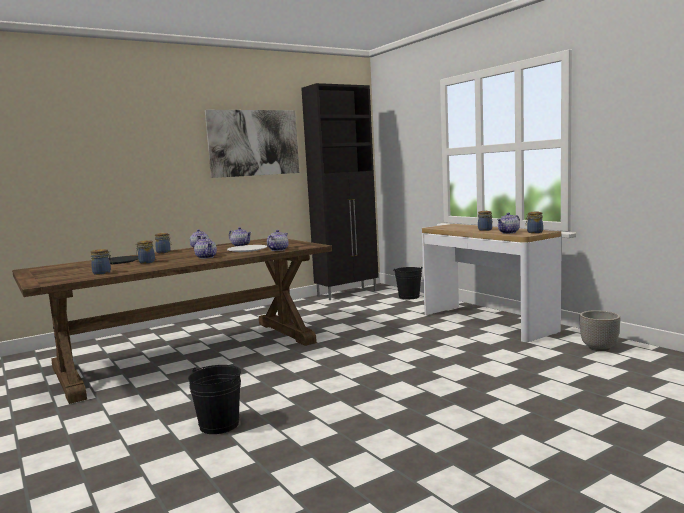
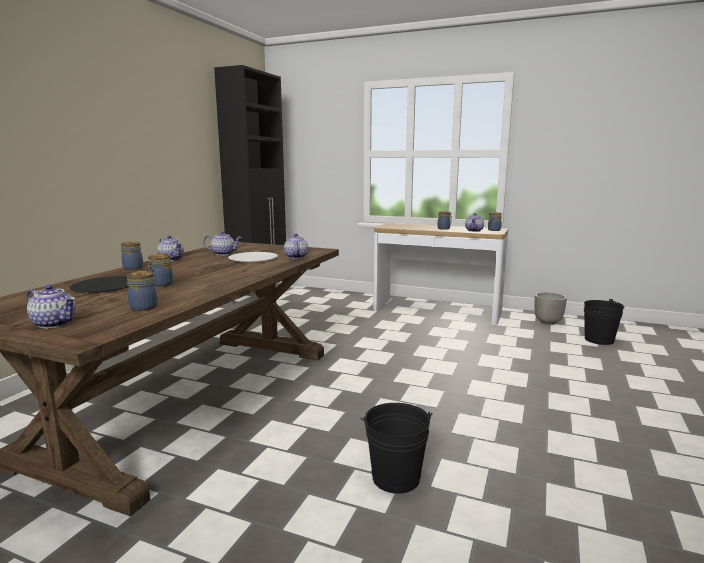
camera: 35 degrees left, 5 degrees up
(206, 257) = (232, 271): teapot -> teapot (55, 323)
(254, 143) = (171, 127): picture -> none
(409, 297) = (327, 294): black bucket -> black bucket (599, 340)

